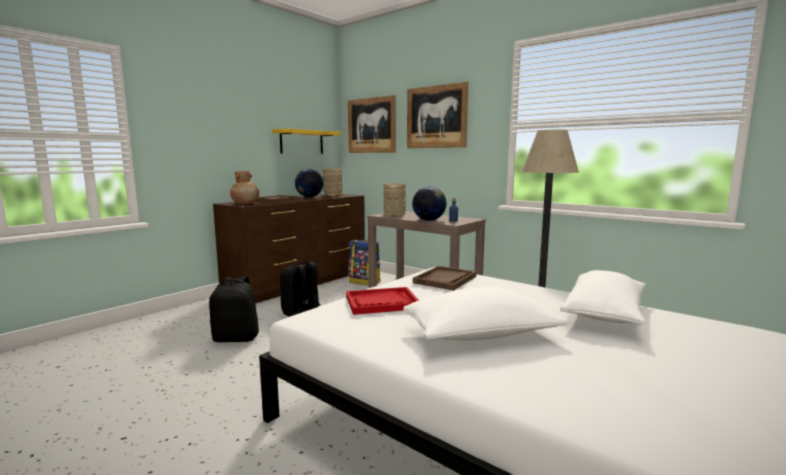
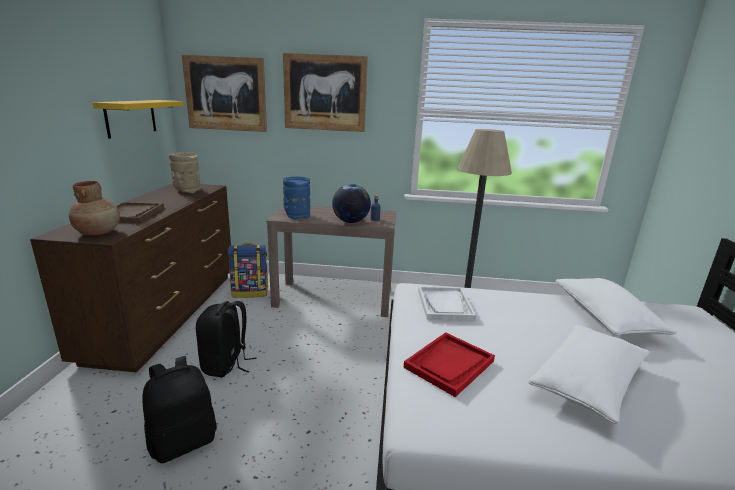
camera: 35 degrees left, 10 degrees up
(309, 197) = (161, 198): globe -> none
(394, 215) = (297, 215): beige vase -> blue vase
(445, 280) = (445, 305): brown tray -> white tray

